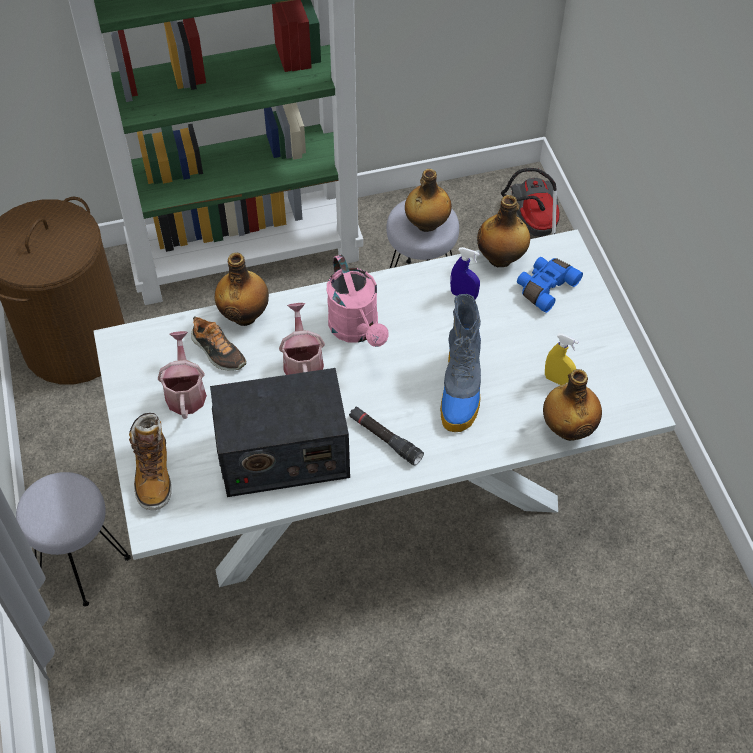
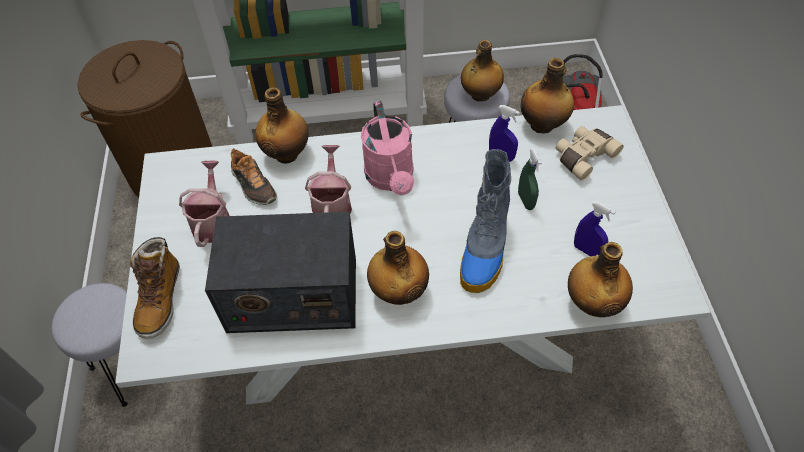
camera: 10 degrees right, 0 degrees up
(385, 439) = (399, 291): black flashlight -> bottle
(494, 338) = (526, 200): none -> green spray bottle
(545, 287) = (583, 156): blue binoculars -> beige binoculars
(557, 380) = (586, 250): yellow spray bottle -> blue spray bottle

